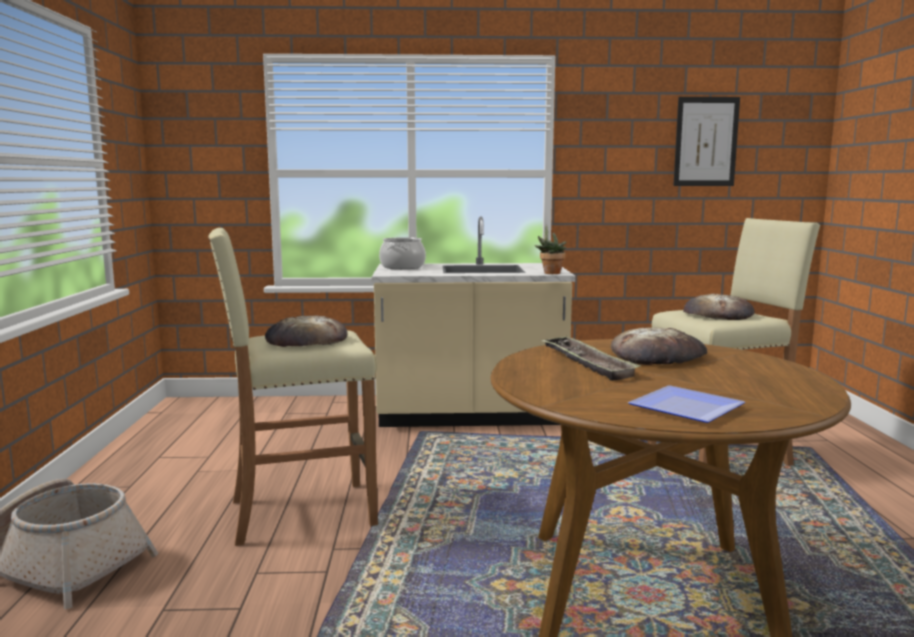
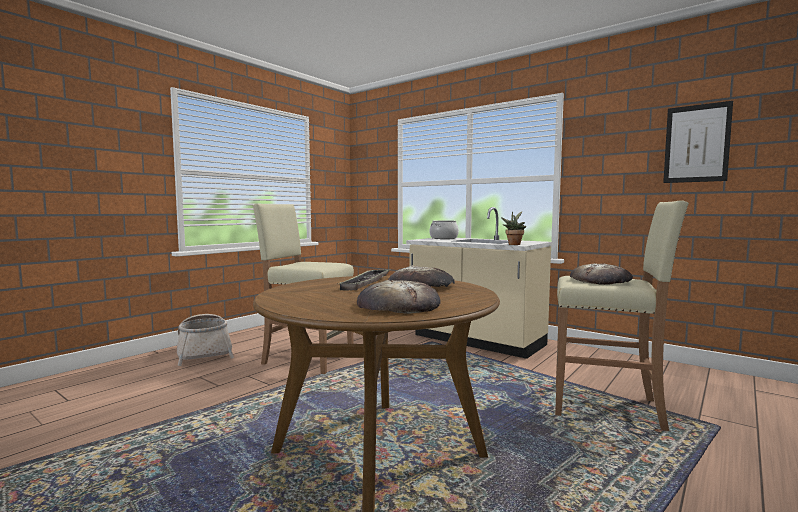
camera: 40 degrees right, 5 degrees down
(306, 340) = (311, 264): bread -> bread (398, 305)
(687, 410) = (310, 304): plate -> none

